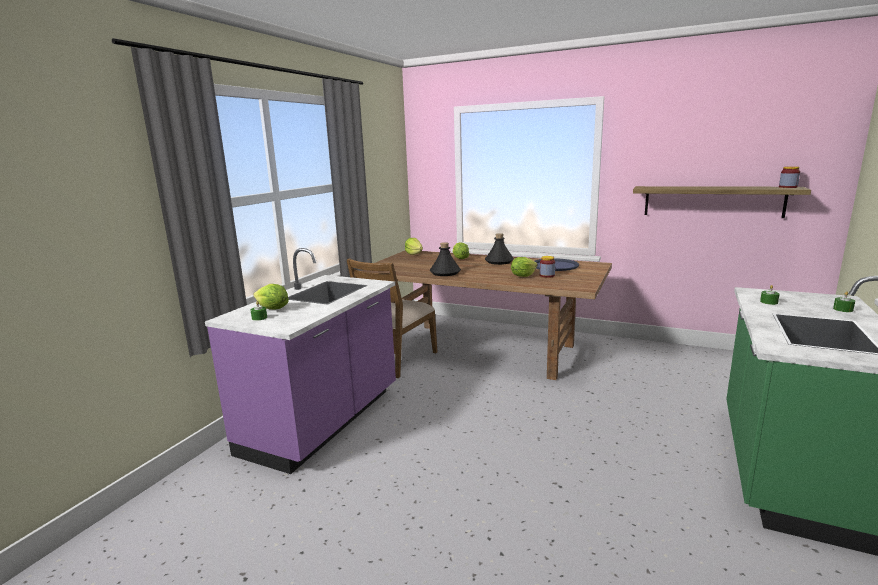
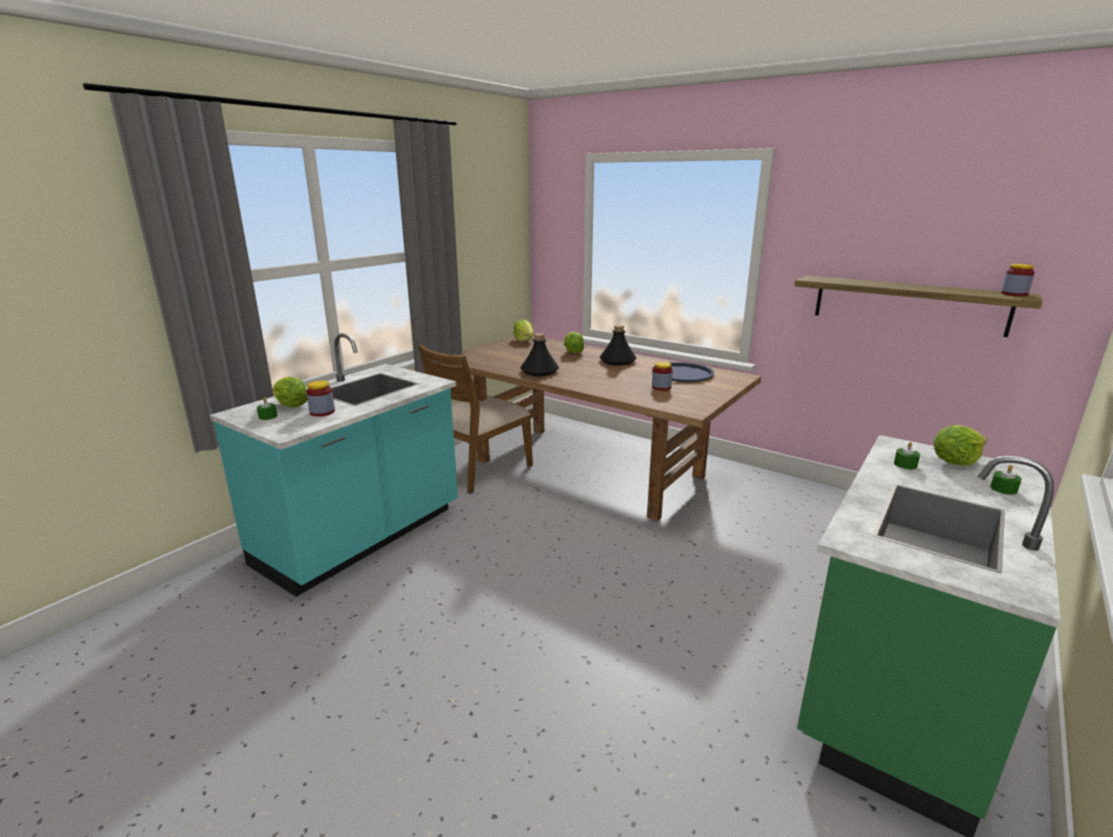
camera: 10 degrees right, 5 degrees up
(304, 310) = (322, 412): none -> jar
(324, 422) = (361, 538): purple counter -> turquoise counter
(523, 276) = (630, 385): lettuce -> lettuce (955, 462)

